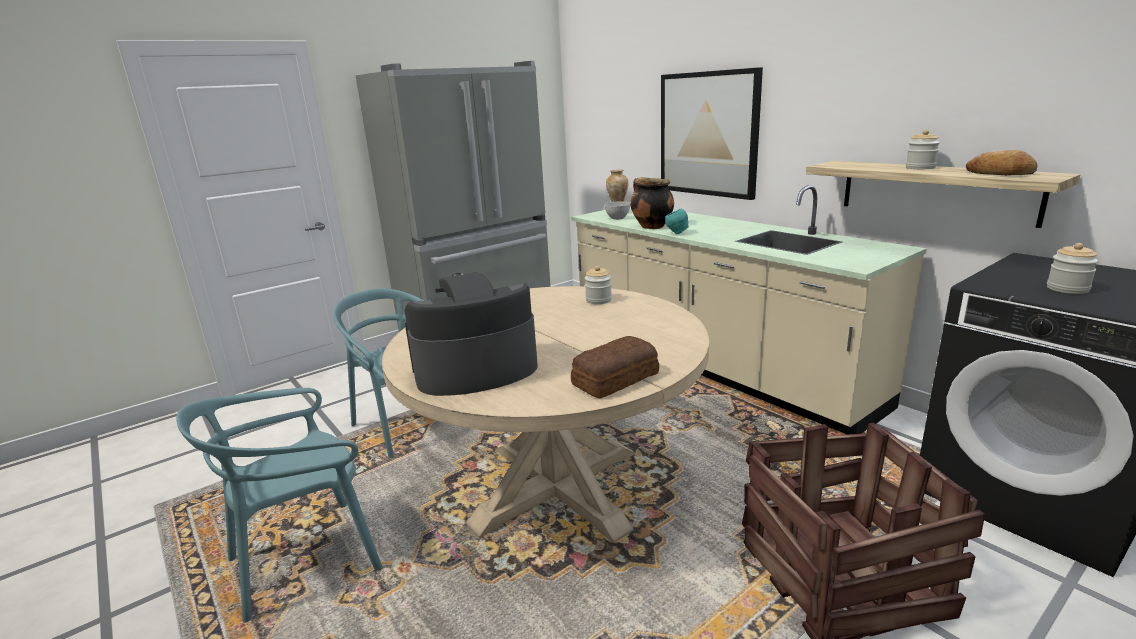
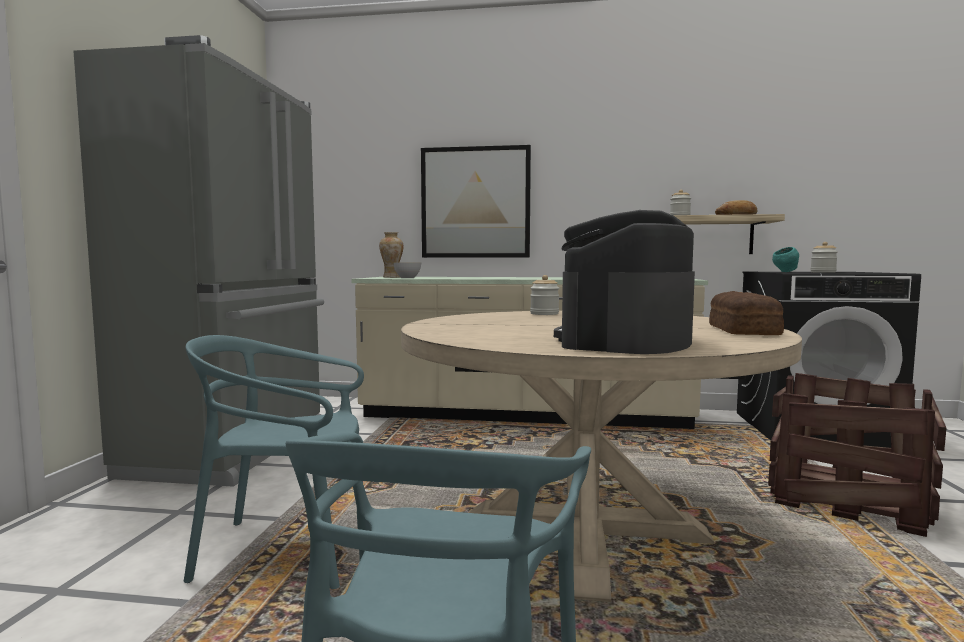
camera: 45 degrees left, 15 degrees down
(651, 226) = (462, 278): cooking pot -> none
(676, 233) = (502, 278): turquoise bowl -> turquoise bowl (785, 272)

